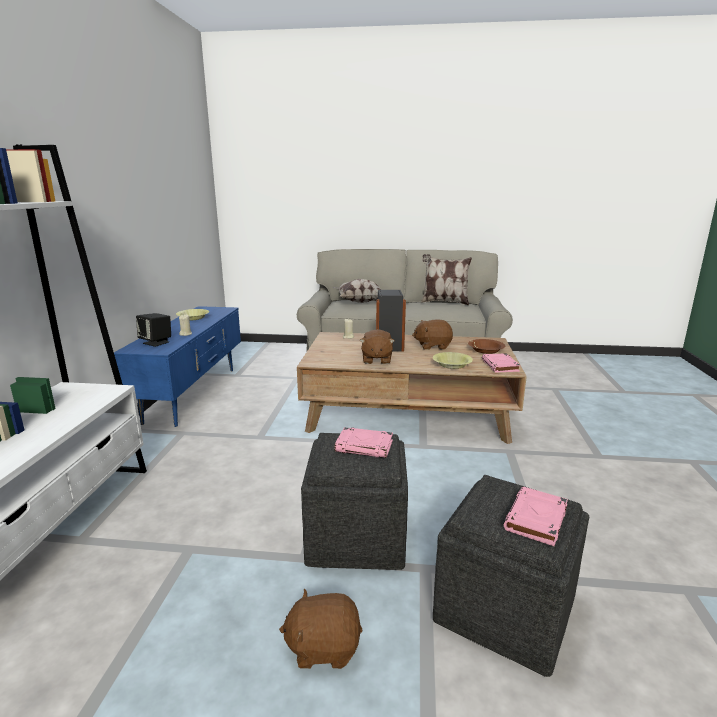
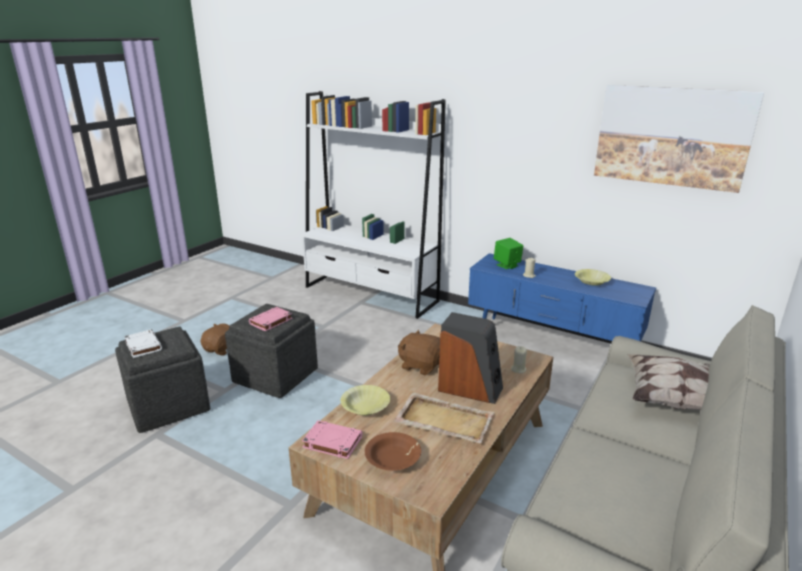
camera: 115 degrees right, 5 degrees up
(156, 342) = (507, 265): black speaker -> green speaker
(173, 180) = (672, 136): none -> picture
(432, 346) = (443, 420): brown plush toy -> beige tray
(444, 302) = (669, 507): pillow -> none
(536, 520) = (143, 346): pink book -> white book

